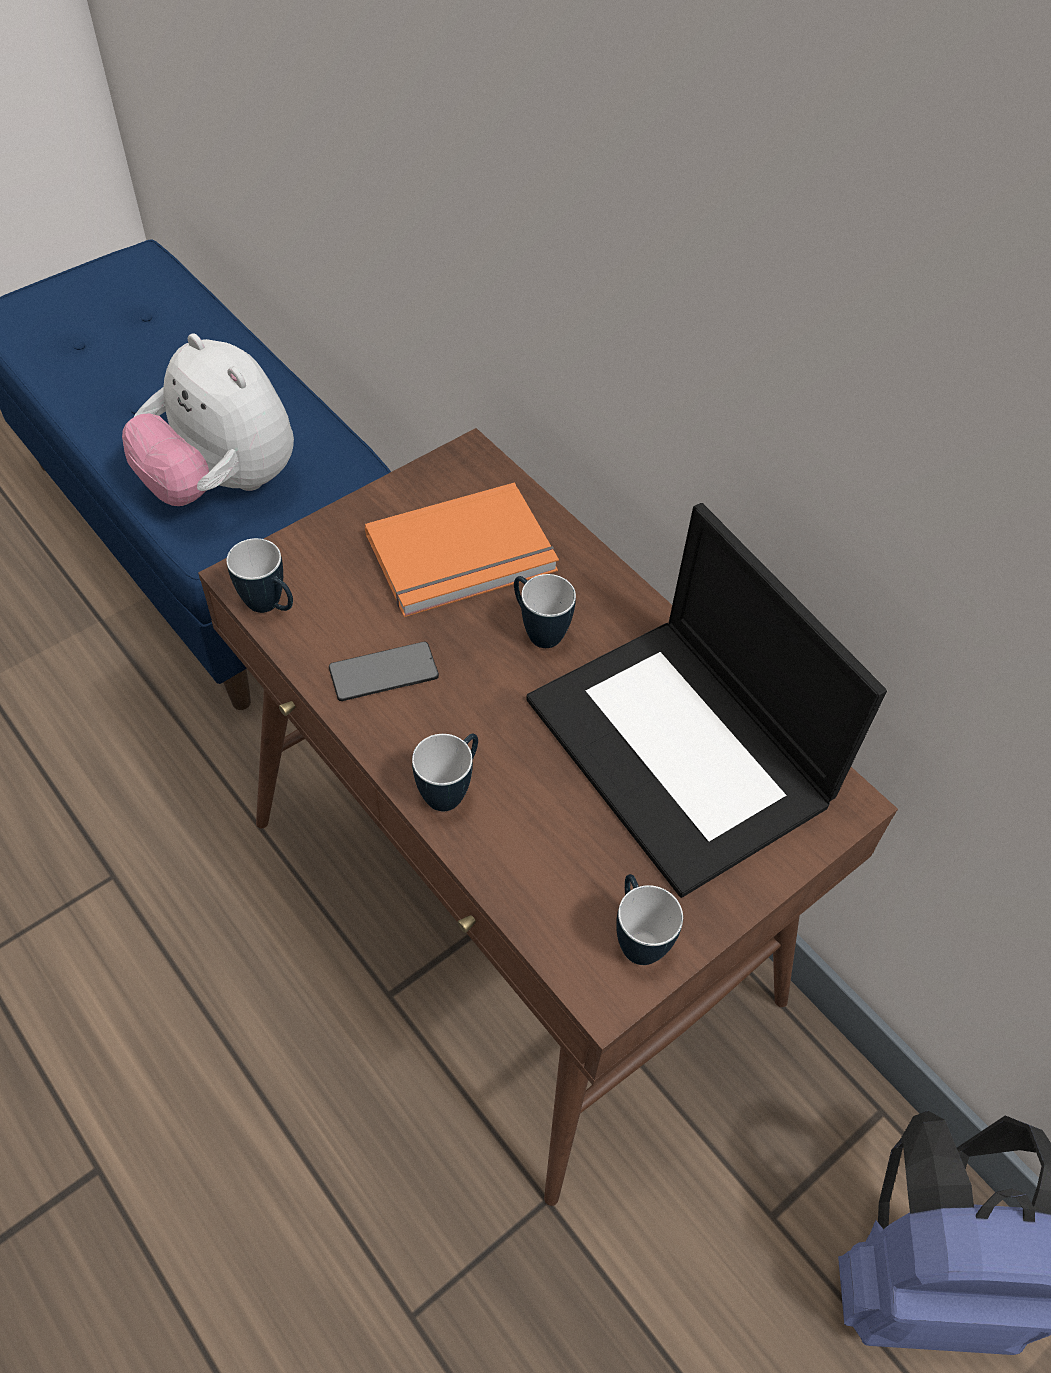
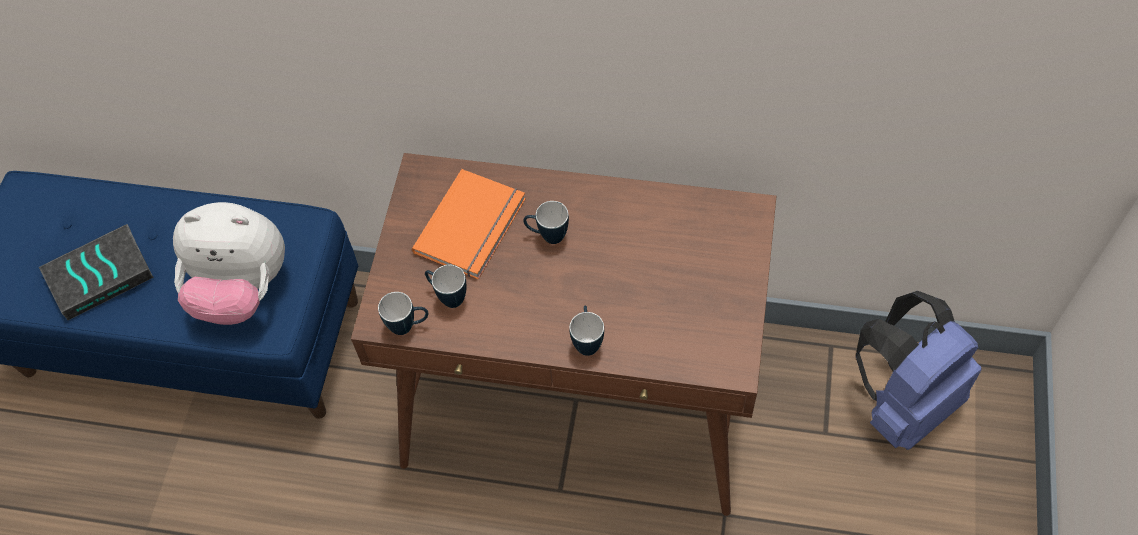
camera: 35 degrees left, 5 degrees up
(119, 377) = (101, 274): none -> book
(384, 673) = (499, 313): phone -> none
(636, 937) = (726, 337): mug -> mug (447, 297)
(682, 752) = (667, 242): laptop -> none

